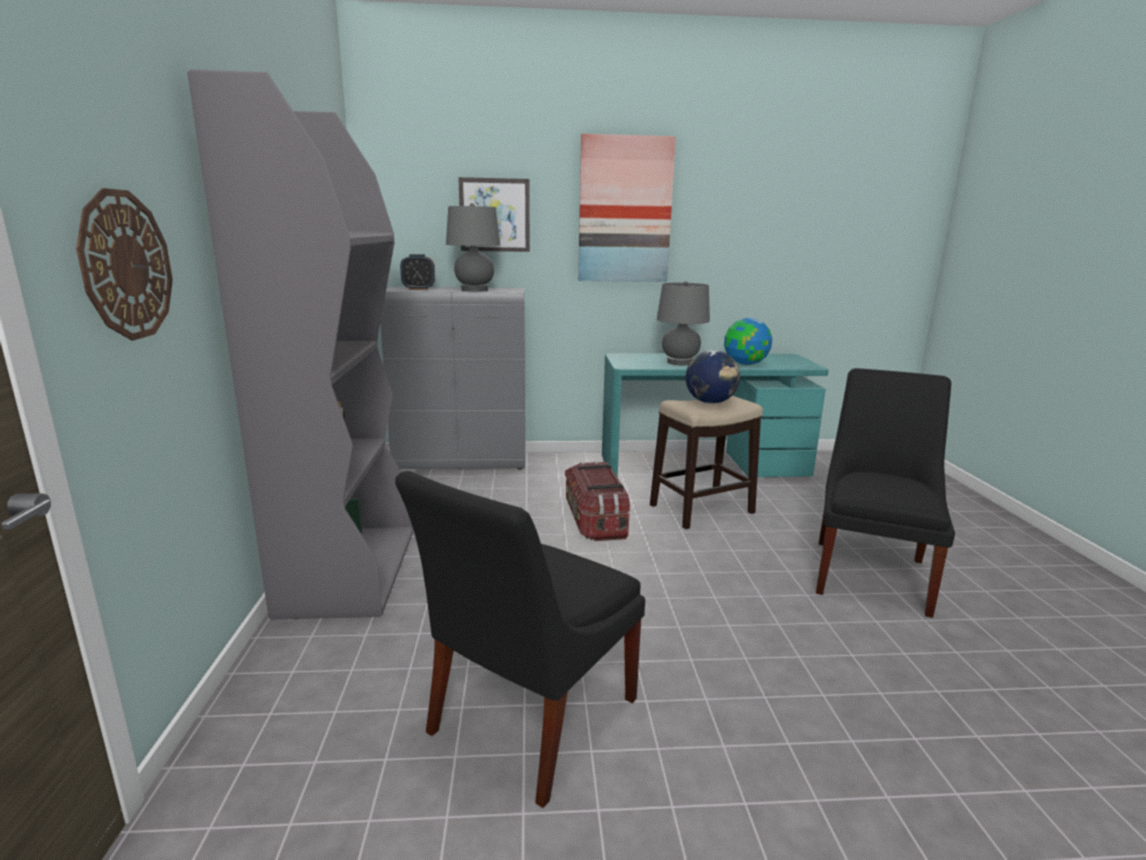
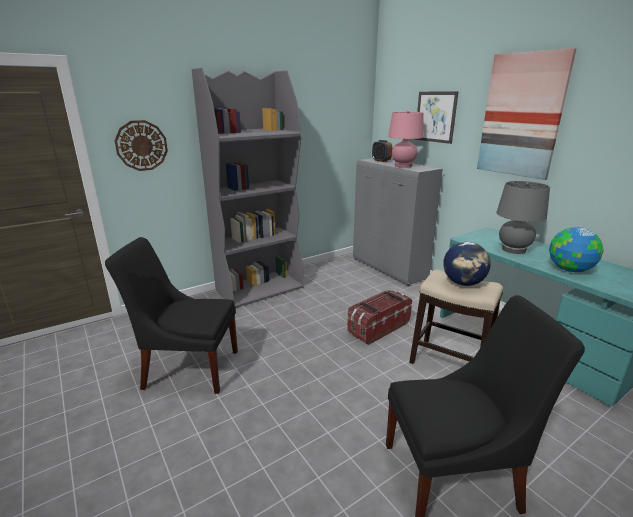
camera: 60 degrees right, 5 degrees up
(474, 290) = (403, 166): grey table lamp -> pink table lamp

